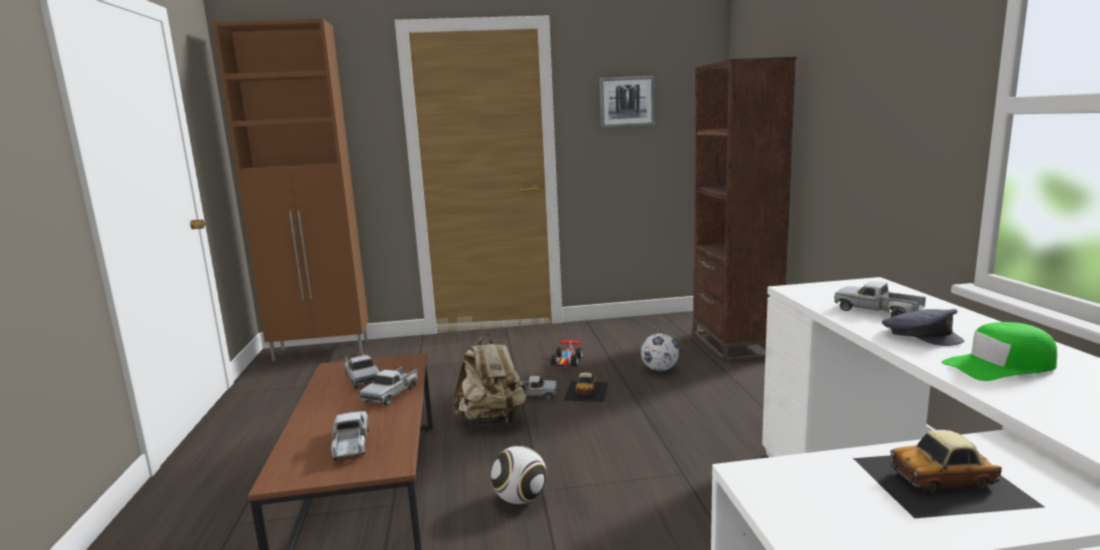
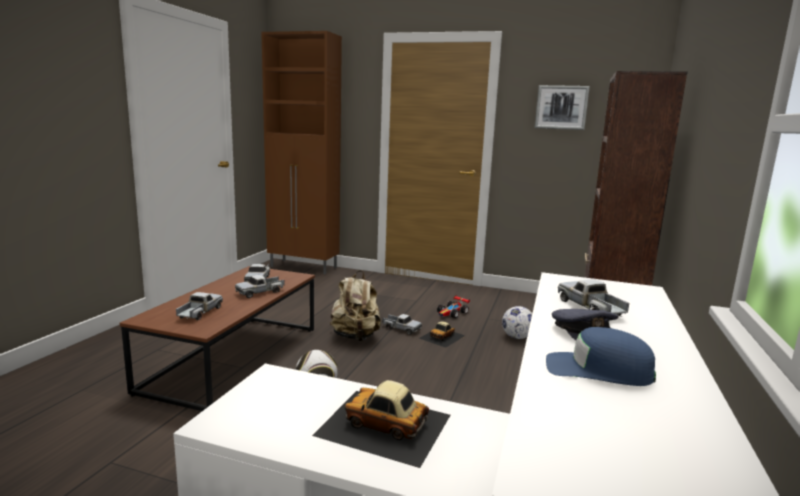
camera: 25 degrees right, 0 degrees up
(1000, 366) = (598, 370): green cap -> blue cap

